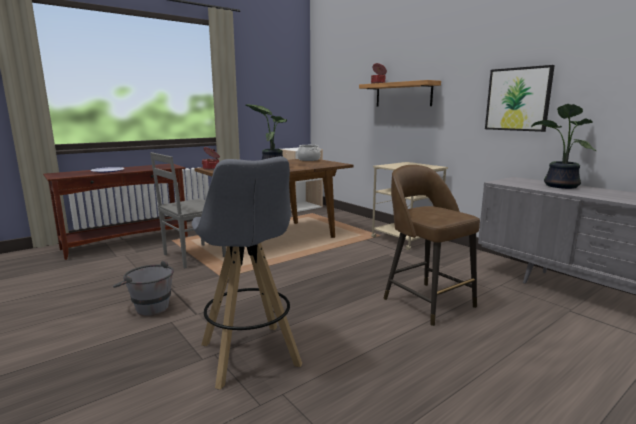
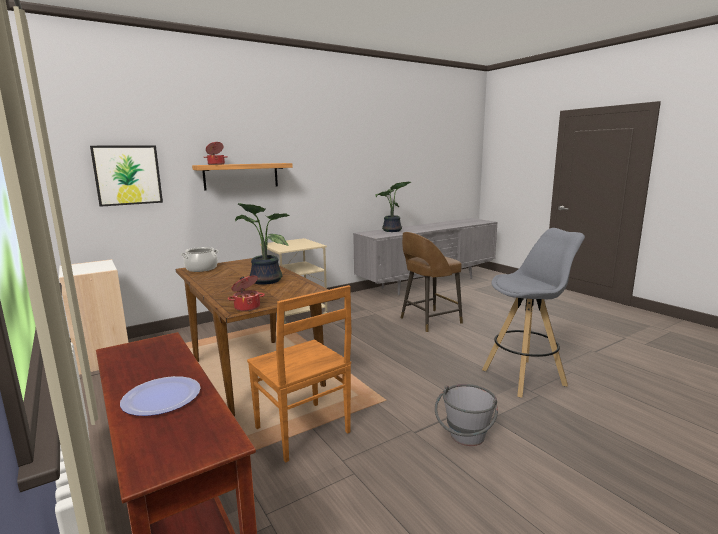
camera: 85 degrees left, 0 degrees up
(192, 256) = (303, 432): grey chair -> brown chair
(518, 99) = (346, 178): picture -> picture (127, 175)

